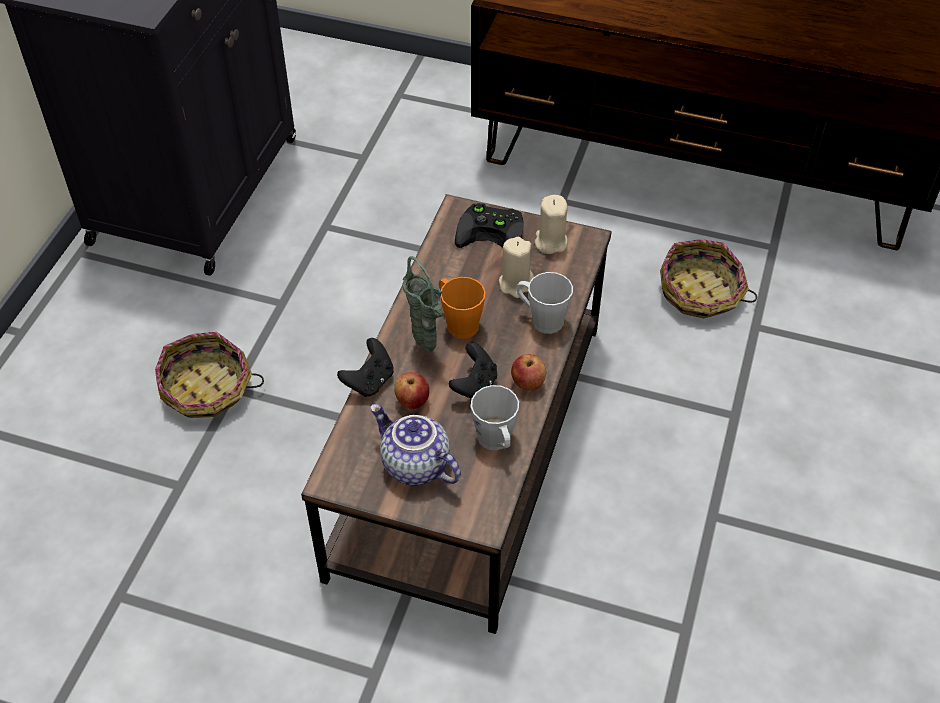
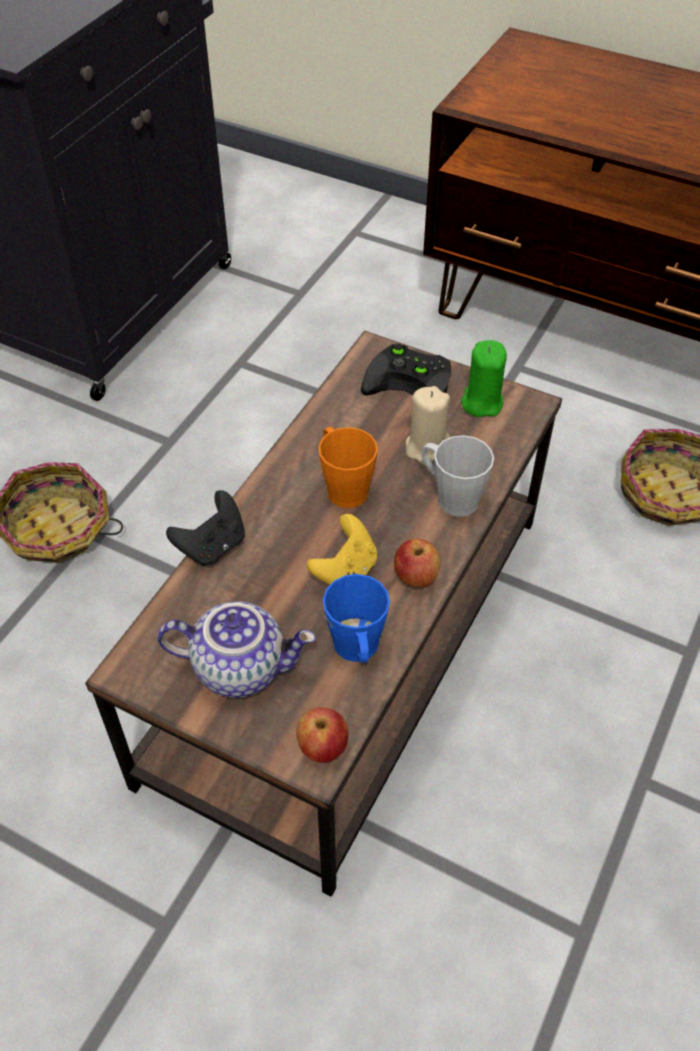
camera: 10 degrees right, 0 degrees up
(412, 401) = (260, 580): apple -> apple (323, 747)
(414, 465) = (241, 666): teapot -> teapot turned 135 degrees clockwise
(427, 350) = (295, 516): green vase -> none
(475, 386) = (345, 571): black game controller -> yellow game controller
(496, 442) = (357, 650): grey mug -> blue mug
(550, 242) = (481, 402): beige candle -> green candle

